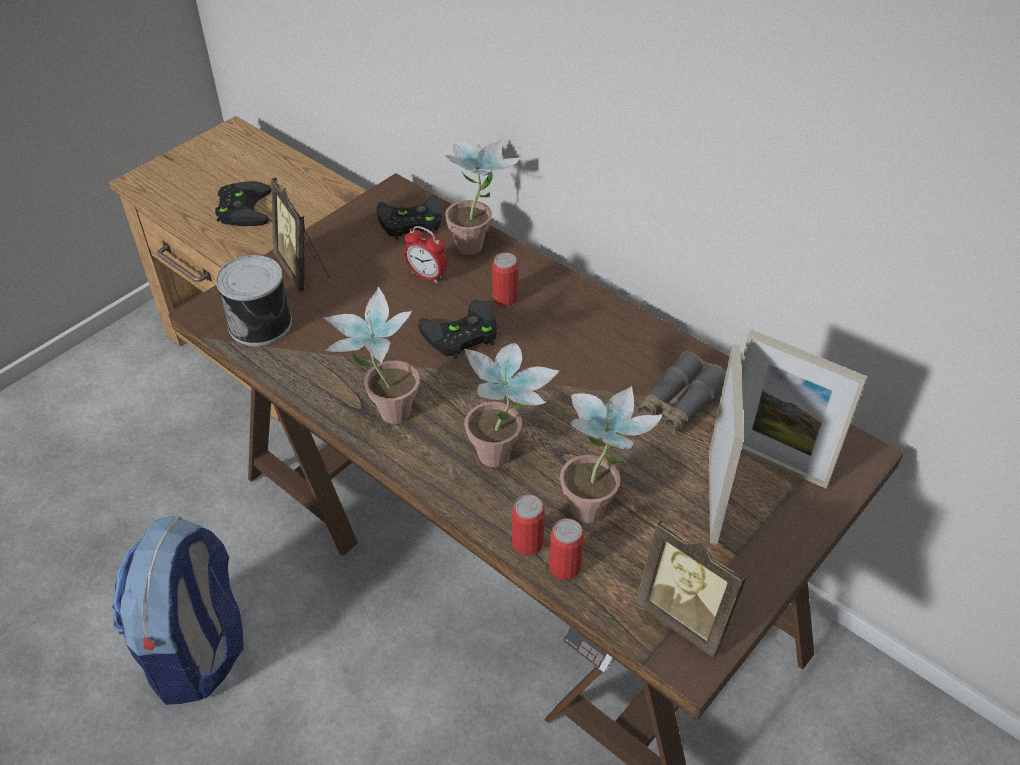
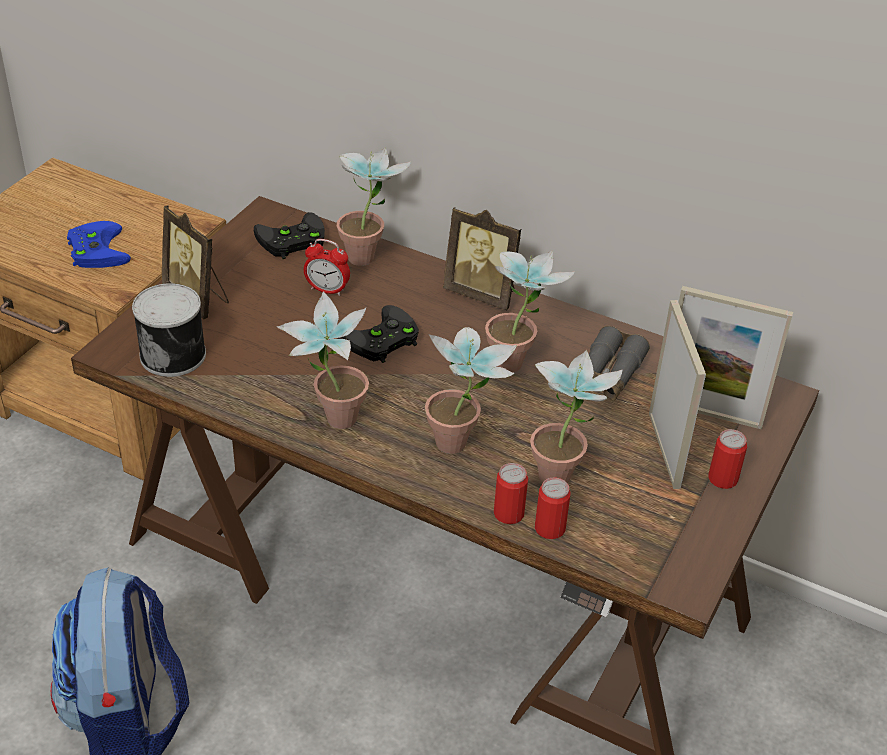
camera: 15 degrees left, 5 degrees down
(242, 207) = (95, 249): black game controller -> blue game controller
(505, 298) = (412, 301): can -> can (722, 479)
(590, 375) = (518, 361): none -> potted plant
(686, 617) = (672, 553): picture frame -> picture frame (482, 293)

